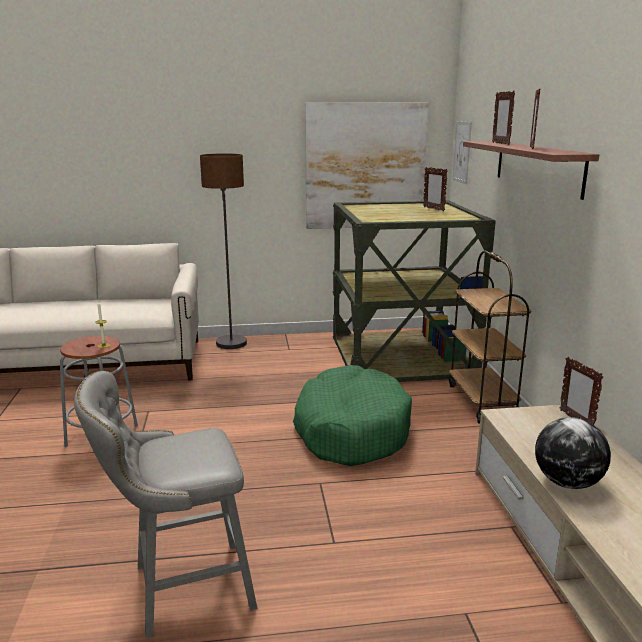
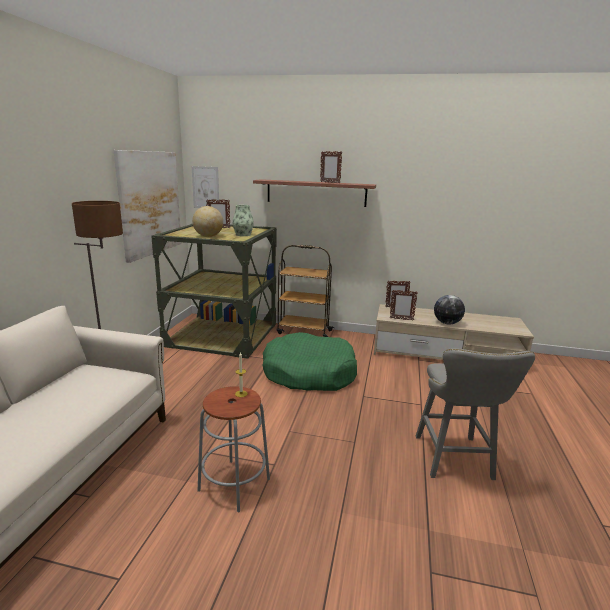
camera: 70 degrees left, 0 degrees up
(371, 213) = (208, 236): none -> globe
(409, 218) = (243, 235): none -> vase
(500, 144) = (290, 181): picture frame -> picture frame (401, 319)

